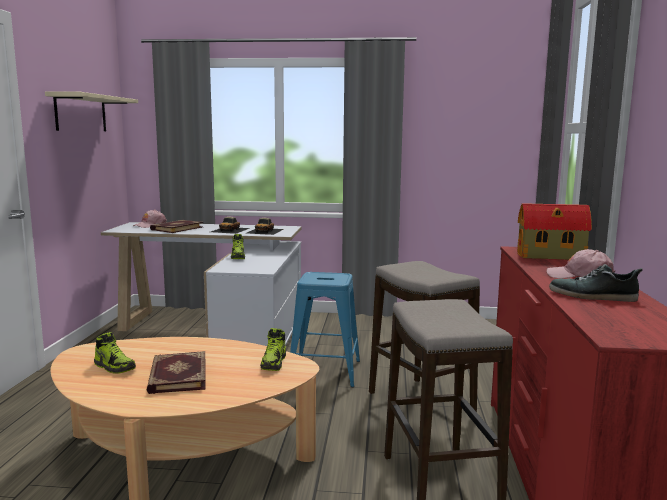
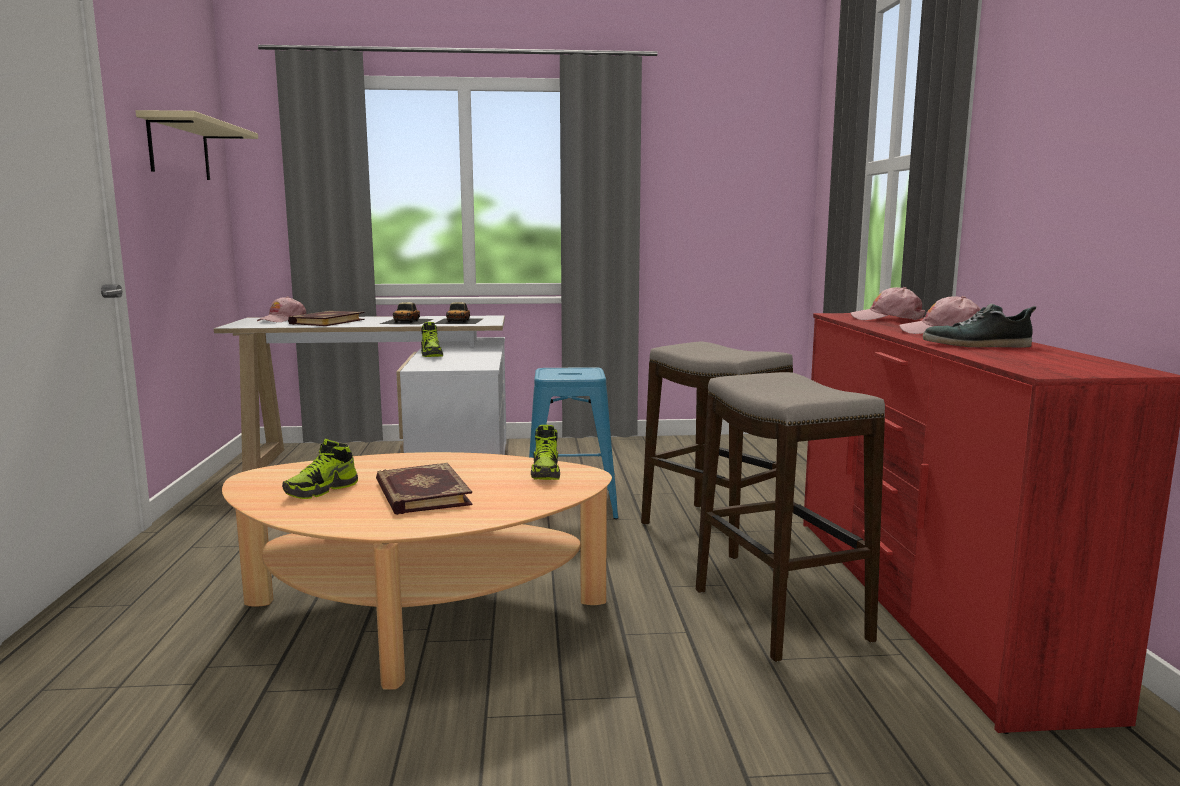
camera: 10 degrees left, 0 degrees up
(114, 367) = (322, 490): shoe -> shoe turned 105 degrees clockwise
(552, 256) = (887, 318): toy house -> pink cap

